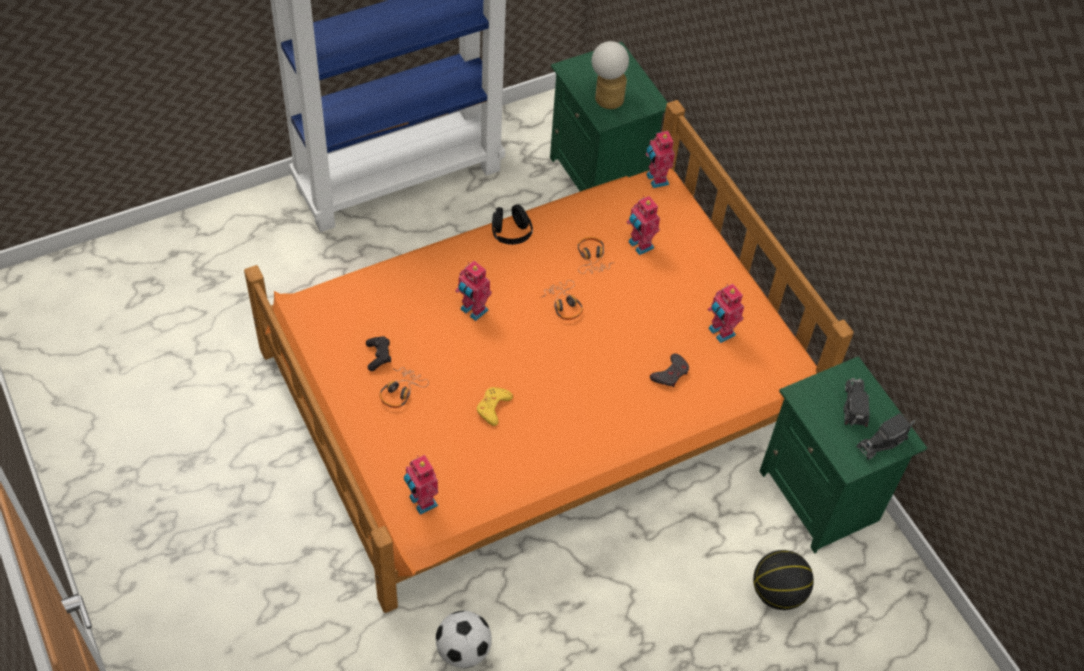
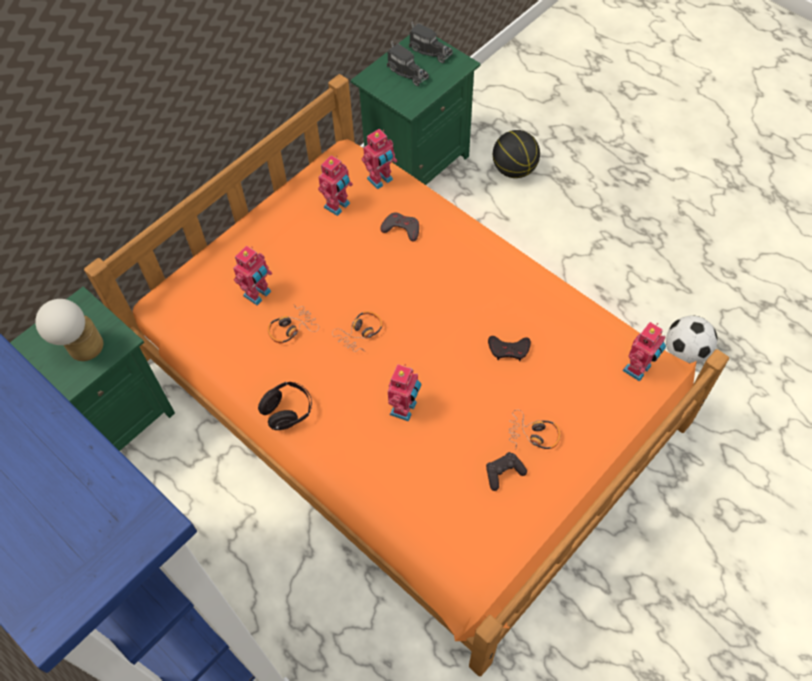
camera: 105 degrees left, 5 degrees up
(493, 407) = (509, 350): yellow game controller -> black game controller
(655, 179) = (160, 309): toy robot -> toy robot (381, 180)
(854, 409) = (406, 71): toy truck -> toy truck turned 120 degrees counterclockwise

